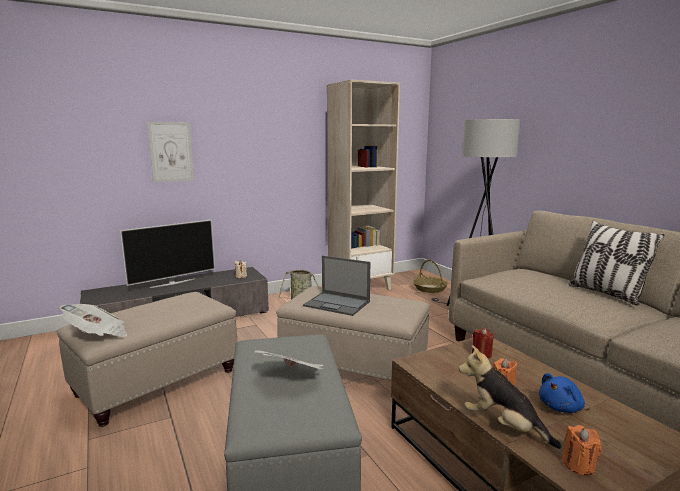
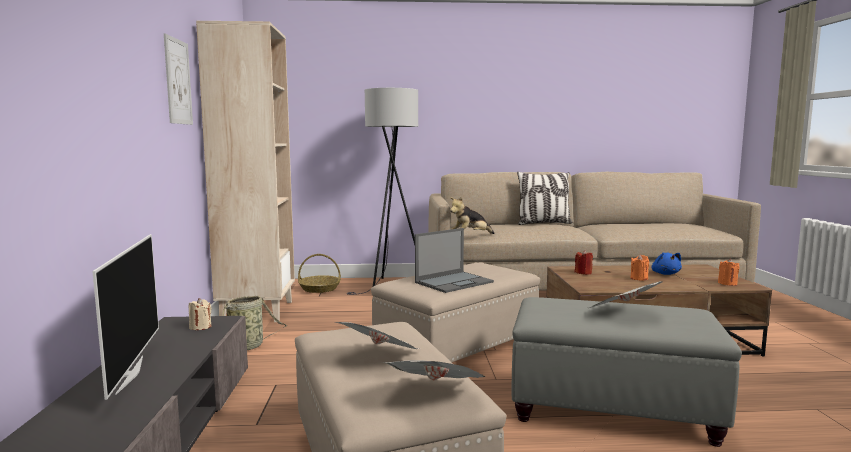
camera: 65 degrees left, 5 degrees down
(154, 314) = (381, 359): none -> newspaper
(171, 152) = (69, 101): picture -> picture (178, 81)
(503, 426) = (687, 287): plush toy -> plush toy (470, 236)

